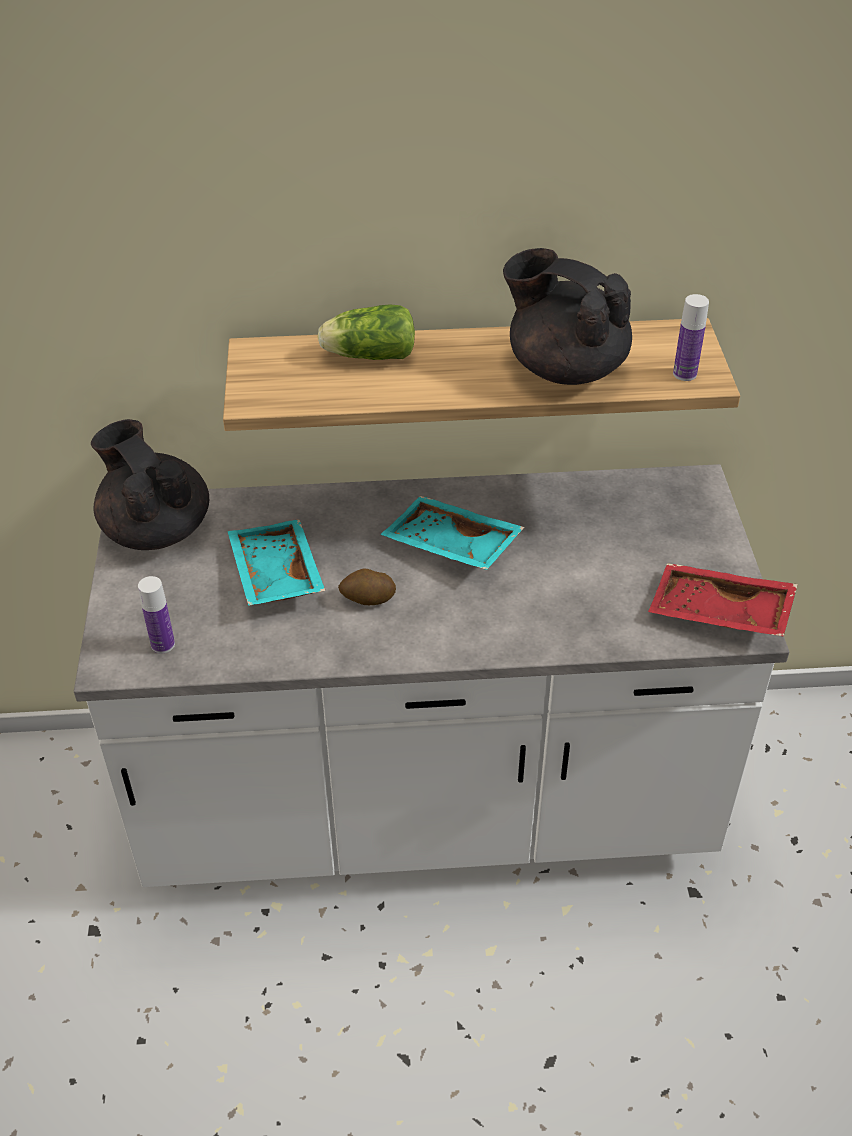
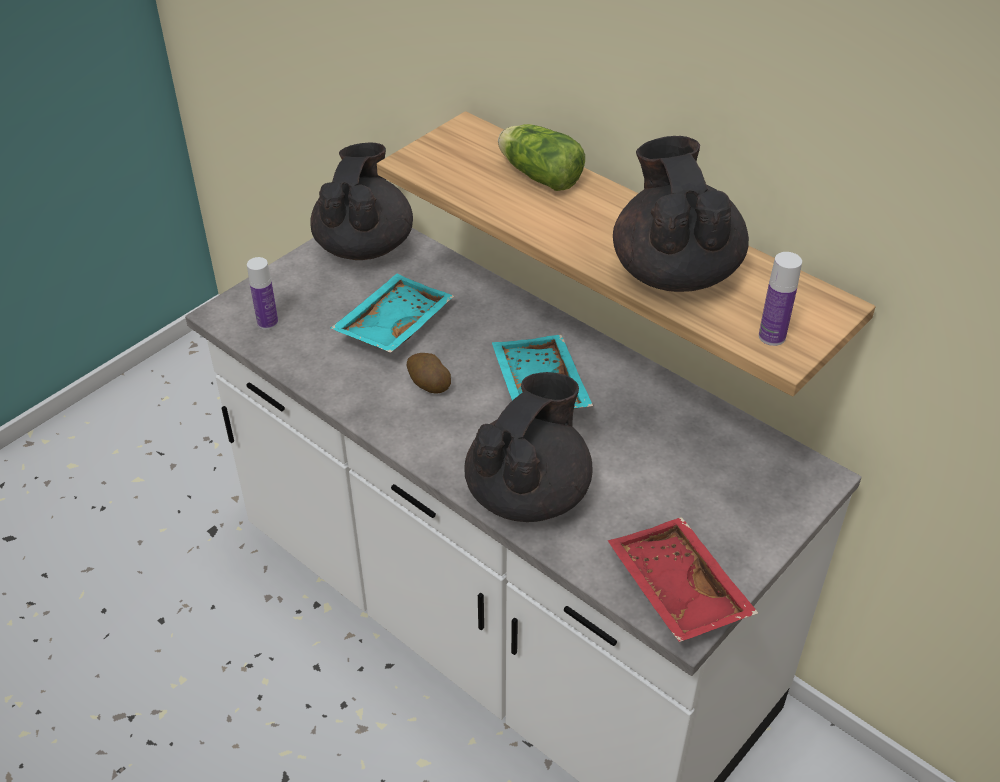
camera: 45 degrees right, 0 degrees up
(547, 622) = (529, 493): none -> black teapot

